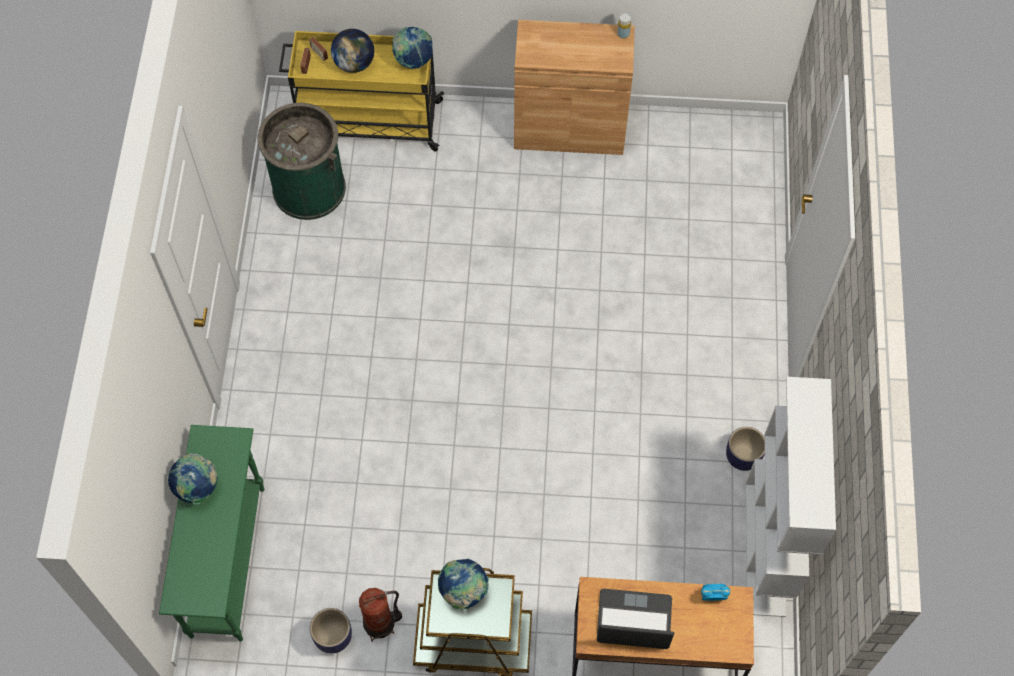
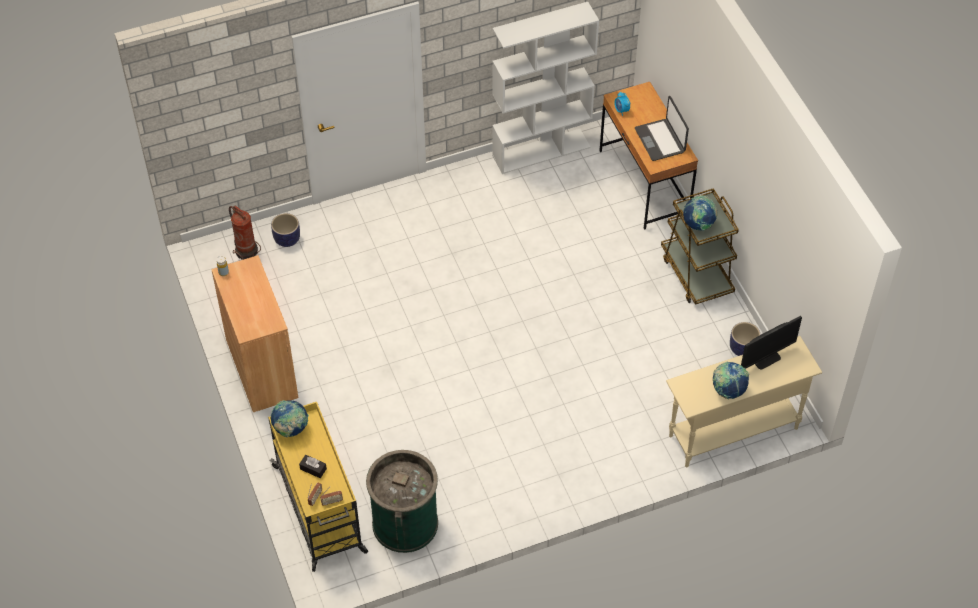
camera: 115 degrees left, 10 degrees down
(215, 556) = (765, 358): none -> monitor
(228, 560) = (732, 432): green console table -> beige console table
(354, 63) = (313, 469): globe -> black tissue box
(381, 623) = (716, 326): fire extinguisher -> fire extinguisher (246, 250)
(743, 457) = (484, 180): planter -> planter (287, 239)

